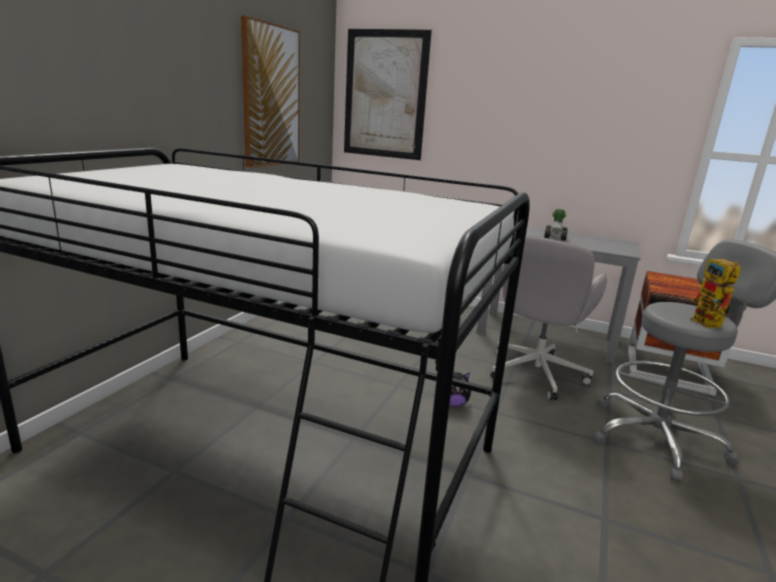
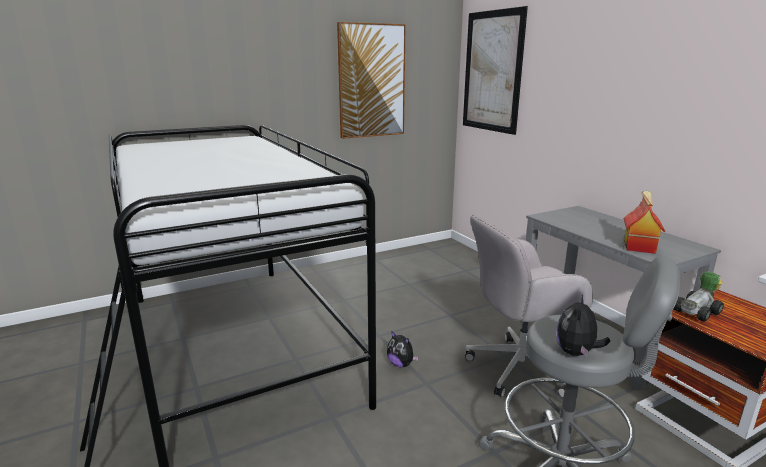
camera: 40 degrees right, 0 degrees up
(555, 237) = (605, 228): toy car -> toy car (698, 312)
(599, 246) = (638, 246): none -> toy house
(712, 325) = (576, 353): toy robot -> plush toy

